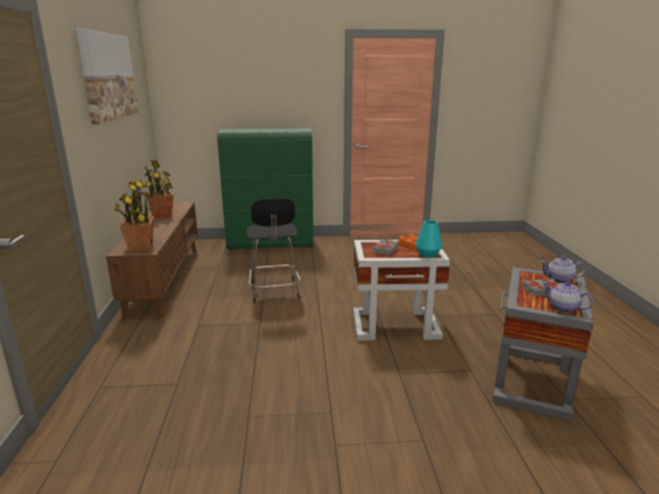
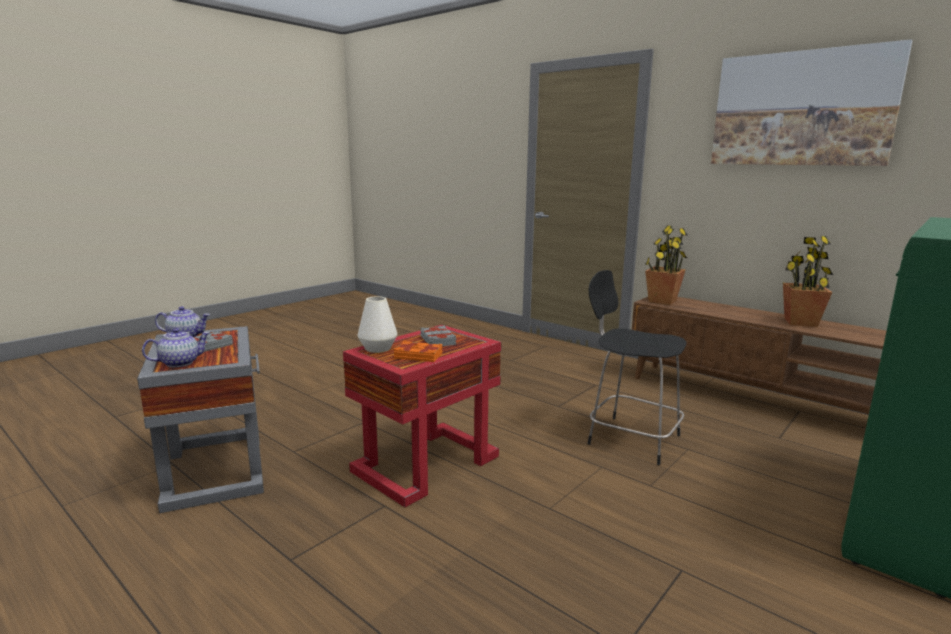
camera: 135 degrees right, 5 degrees down
(396, 325) = (424, 464): white side table -> red side table
(427, 254) = (378, 348): turquoise vase -> white vase

